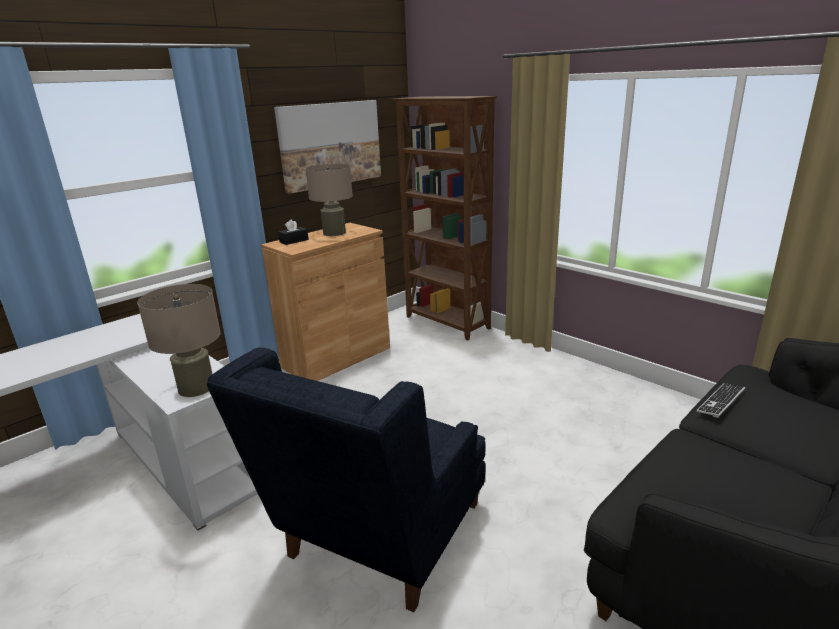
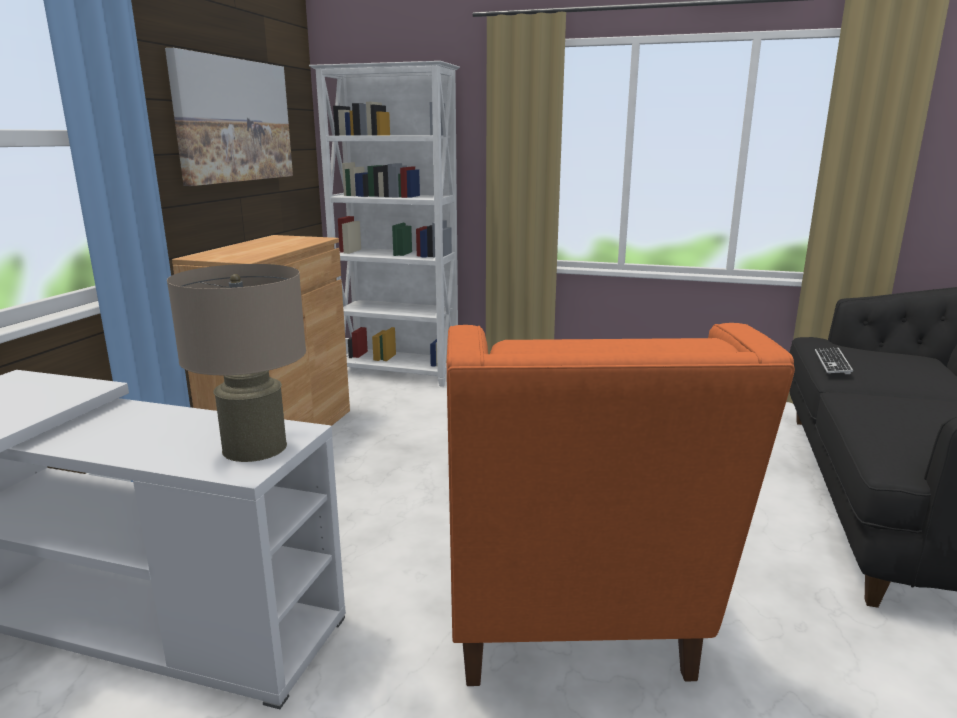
camera: 30 degrees left, 5 degrees down
(294, 241) = (223, 252): black tissue box -> none
(334, 233) = (272, 243): beige table lamp -> none
(378, 541) = (568, 621): blue armchair -> orange armchair
(447, 323) = (398, 373): brown bookcase -> white bookcase

